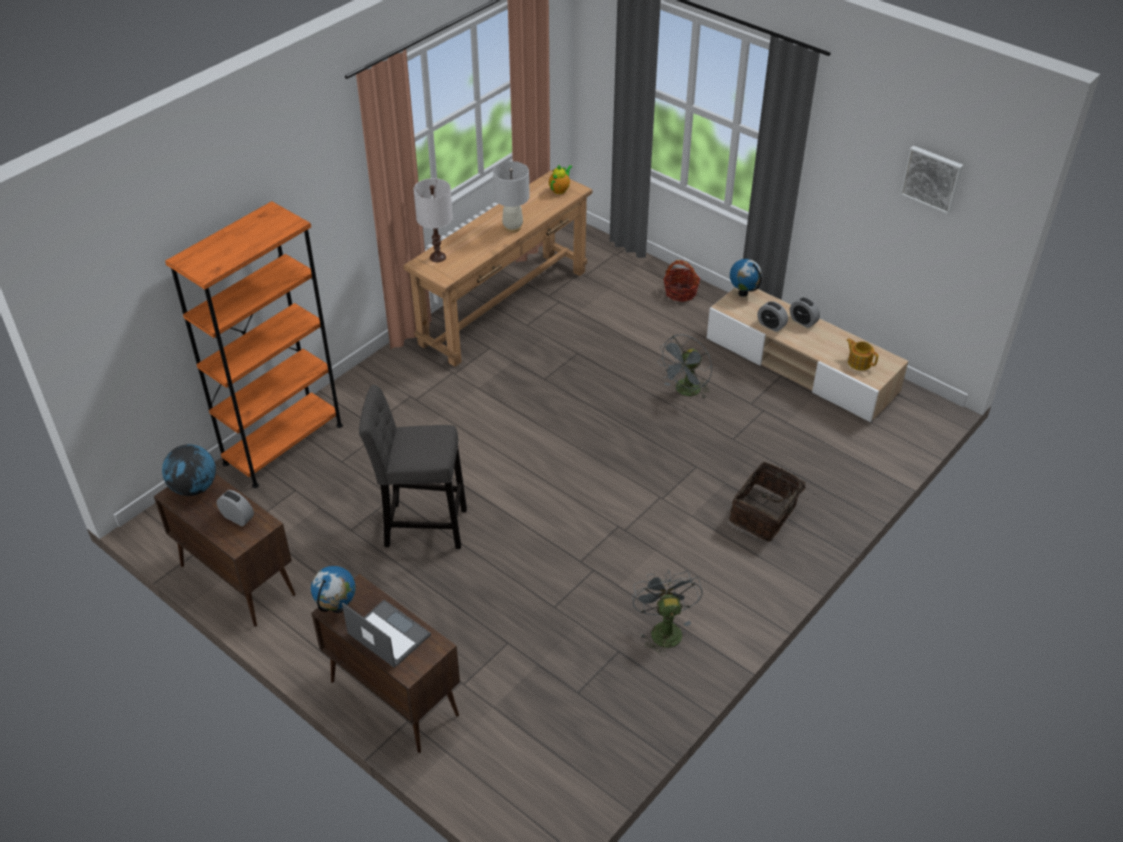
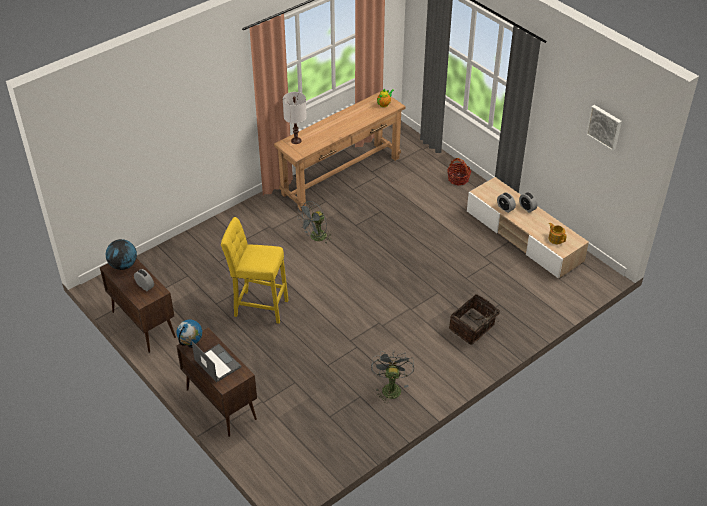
camera: 10 degrees right, 0 degrees up
(283, 444) = (186, 247): orange bookcase -> none
(420, 526) = (258, 307): grey stool -> yellow stool
(512, 227) = (348, 126): white table lamp -> none
(685, 391) = (444, 244): grey fan -> grey fan (315, 238)
(743, 293) = (493, 185): globe -> none

